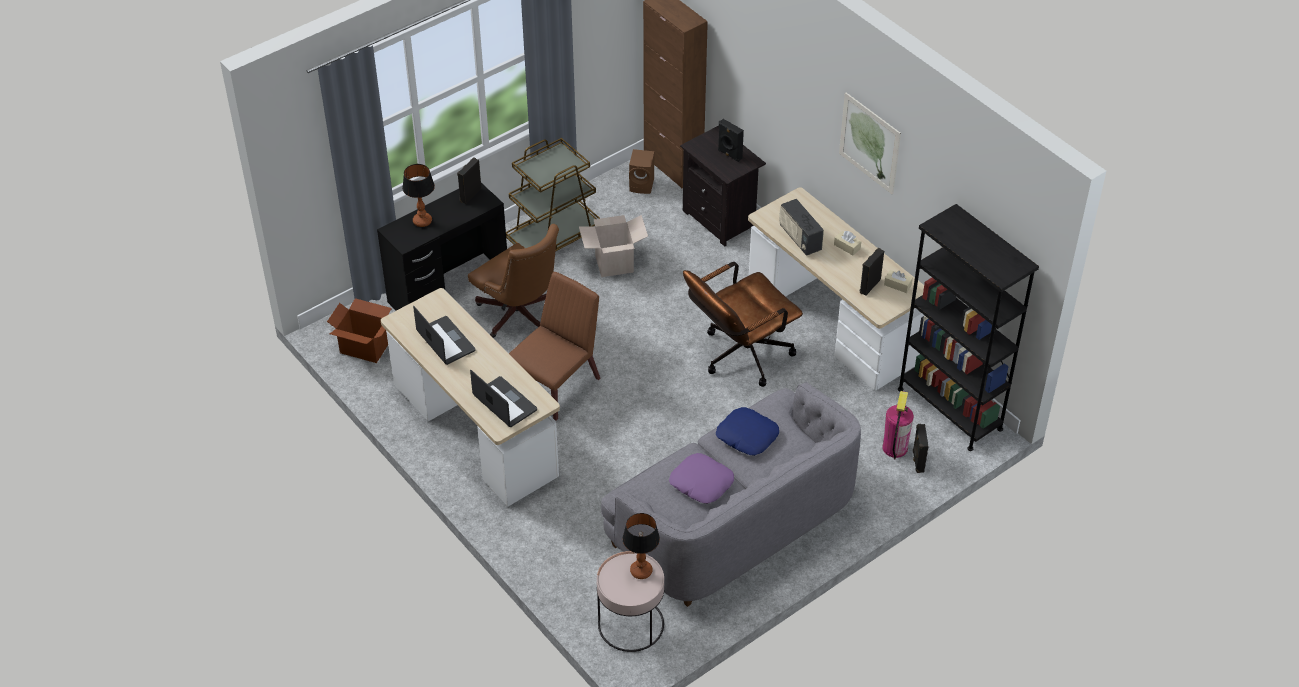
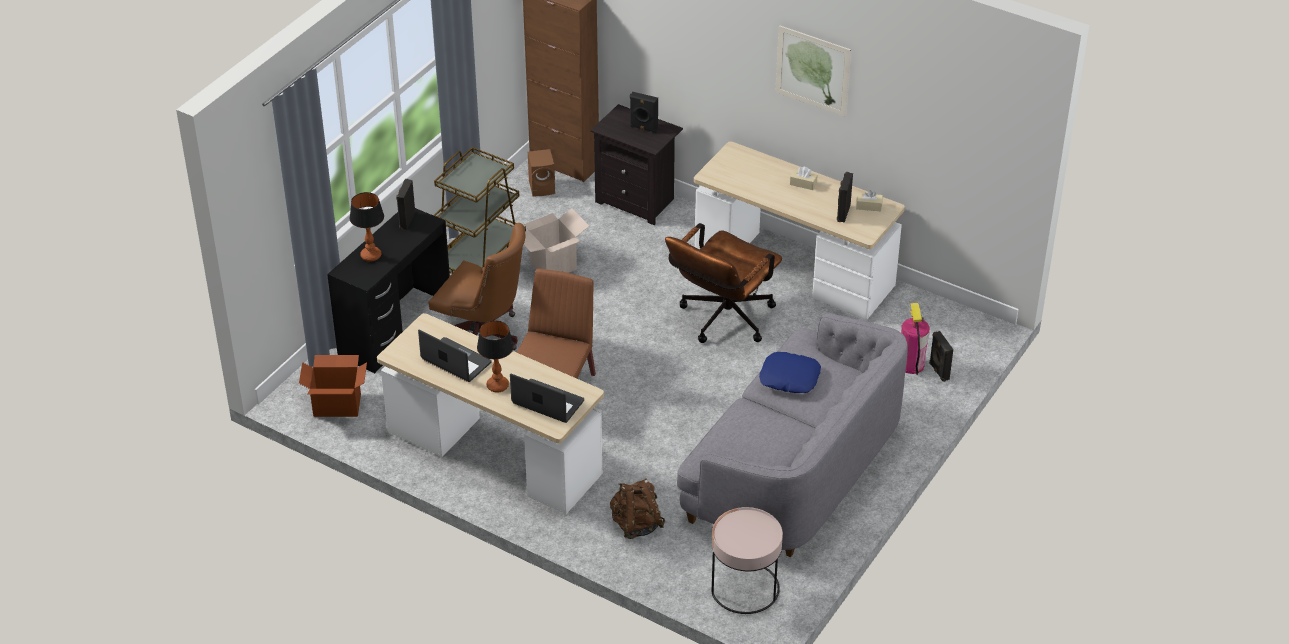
camera: 20 degrees left, 5 degrees down
(564, 534) = (636, 525): none -> brown backpack
(640, 571) = (753, 524): table lamp -> table lamp (497, 386)
(701, 483) = (769, 431): purple pillow -> none
(799, 238) = (754, 186): radio -> none
(949, 409) = (943, 318): black bookcase -> none

